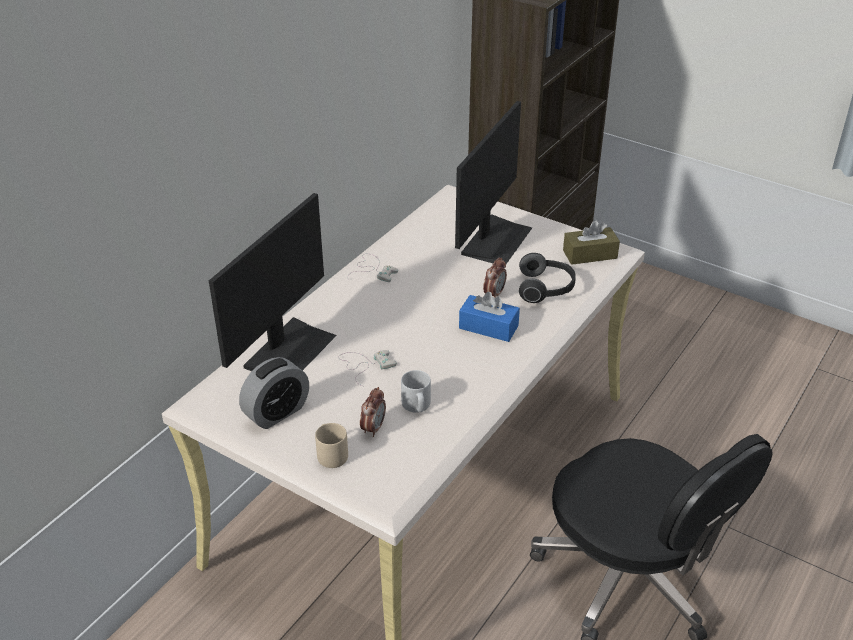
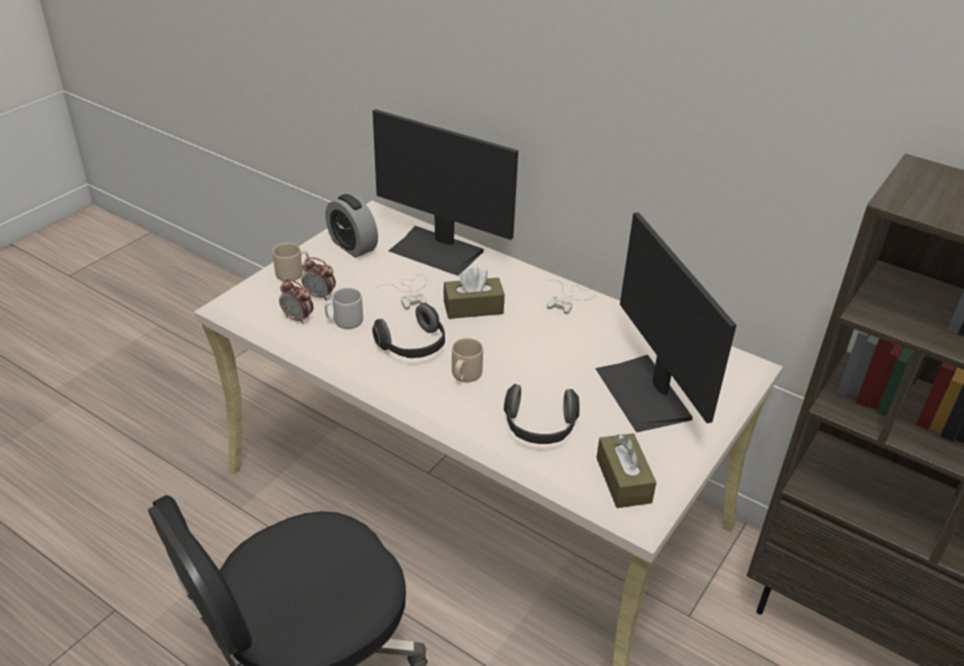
camera: 90 degrees right, 0 degrees up
(390, 324) = (473, 308): none -> brown tissue box
(453, 358) = (413, 347): none -> headphones
(488, 327) = (465, 375): blue tissue box -> beige mug
(494, 294) = (527, 384): alarm clock -> alarm clock (298, 318)
(495, 240) = (645, 393): monitor -> monitor turned 45 degrees clockwise

